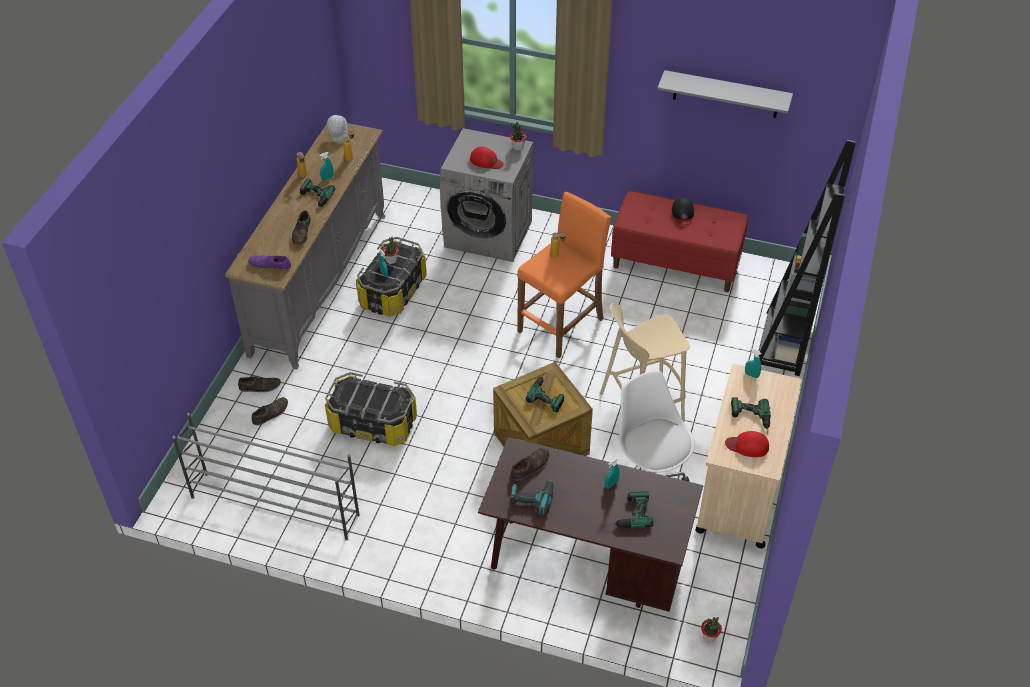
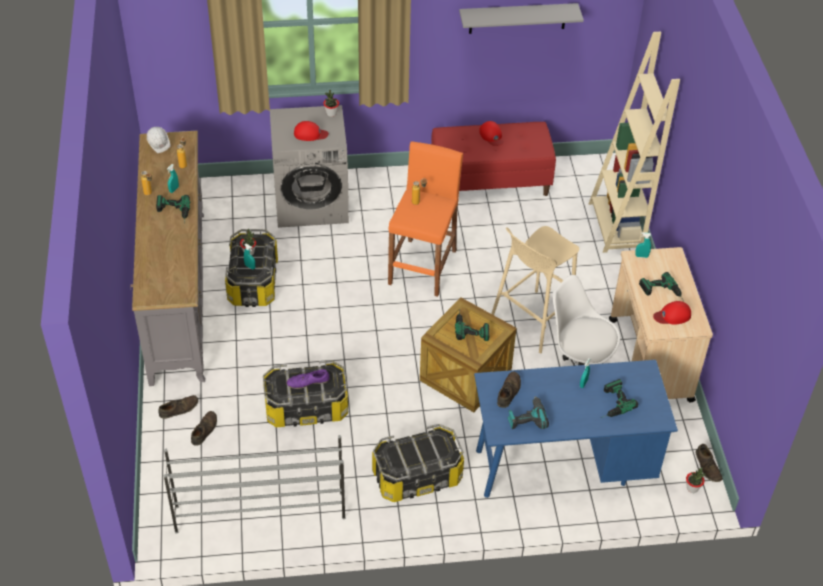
camera: 25 degrees left, 0 degrees up
(270, 265) = (171, 286): purple shoe -> purple shoe (308, 382)
(302, 233) = (182, 247): brown shoe -> brown shoe (708, 467)
(437, 525) = (417, 477): none -> storage box
(585, 566) = (562, 467): brown desk -> blue desk
(683, 213) = (491, 136): black cap -> red cap
(783, 343) = (616, 226): black bookcase -> beige bookcase

